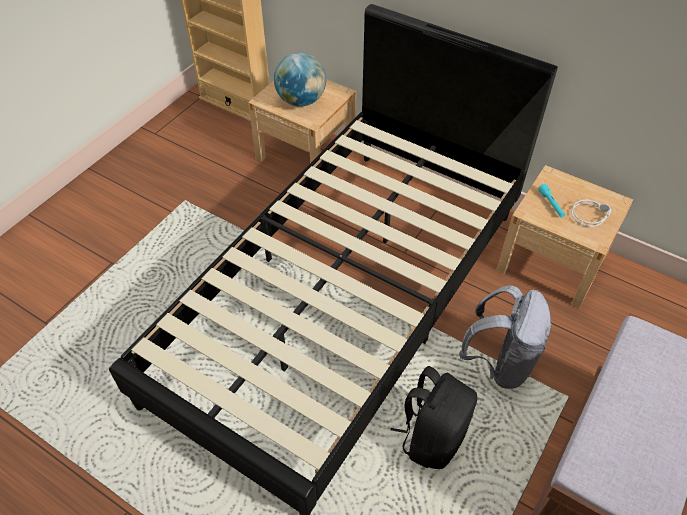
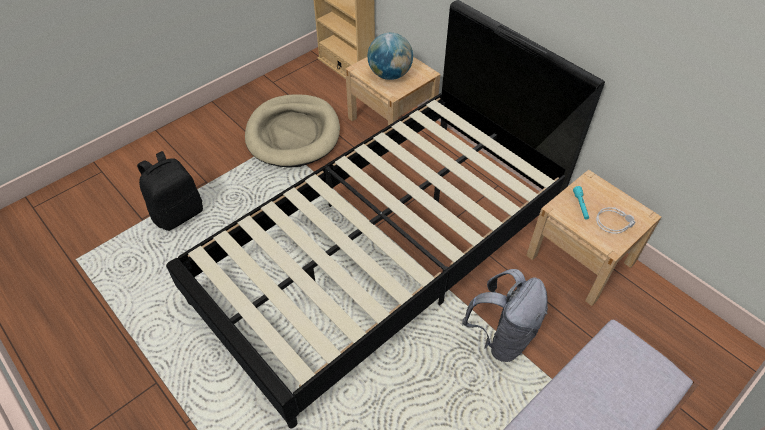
camera: 15 degrees right, 0 degrees up
(198, 188) = (293, 134): none -> beige dog bed
(432, 437) = (420, 385): black backpack -> black backpack (178, 213)

